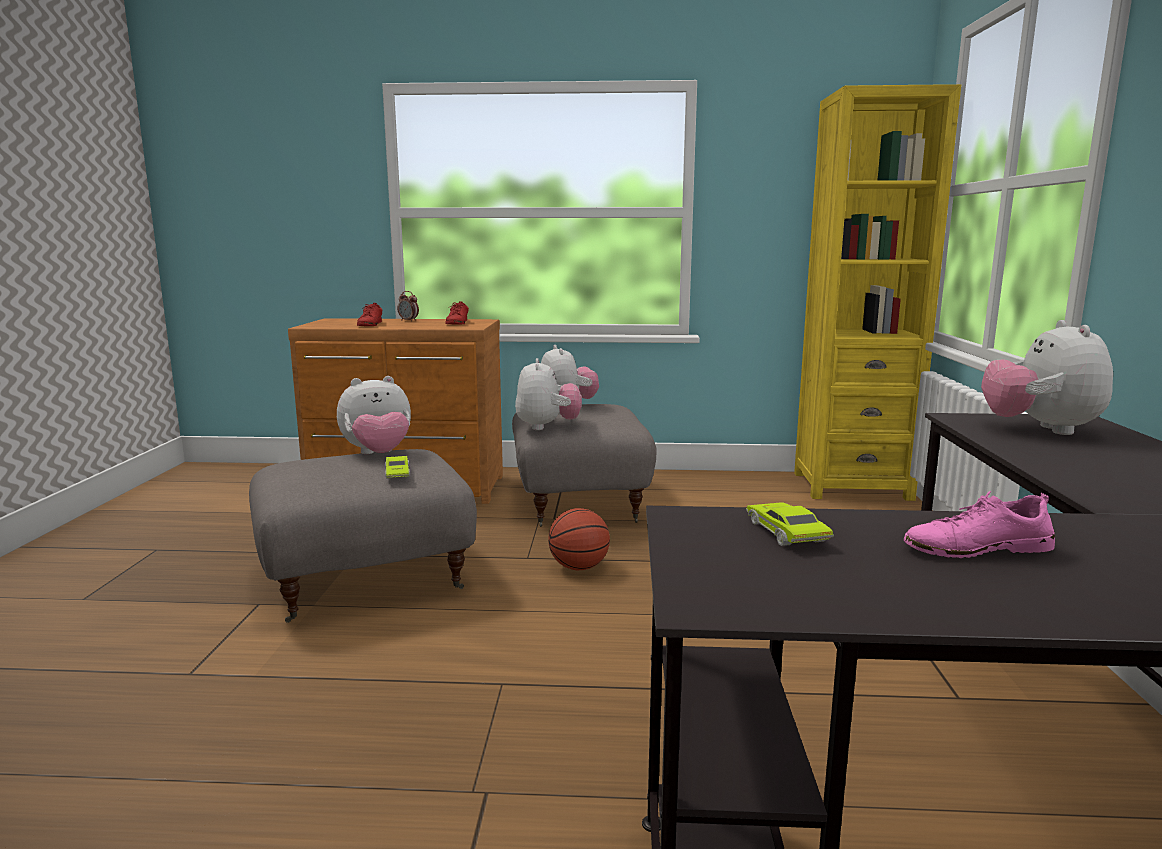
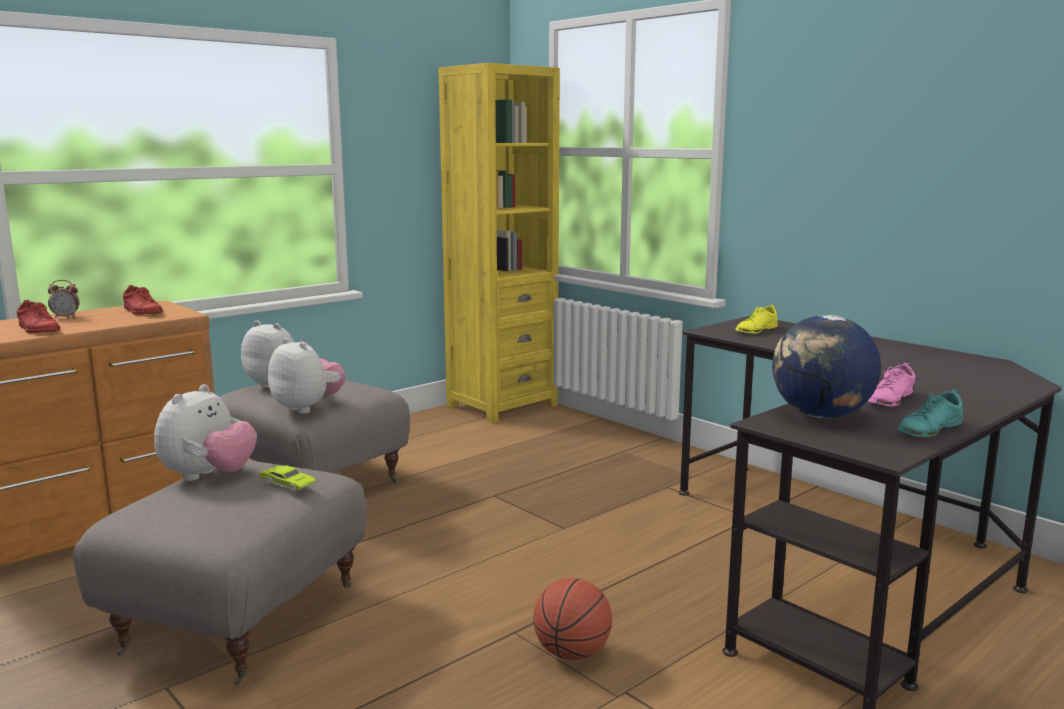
camera: 45 degrees left, 0 degrees up
(579, 567) = (415, 533): basketball -> basketball (572, 653)
(786, 532) = (821, 416): green toy car -> globe
(903, 602) = (929, 429): none -> turquoise shoe
(1040, 429) = (756, 330): plush toy -> yellow shoe

